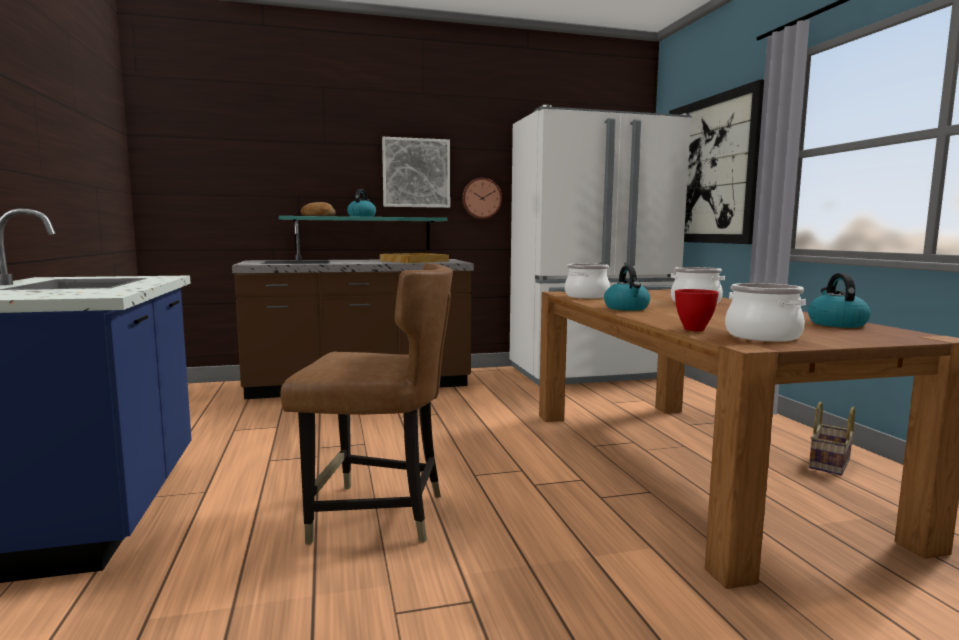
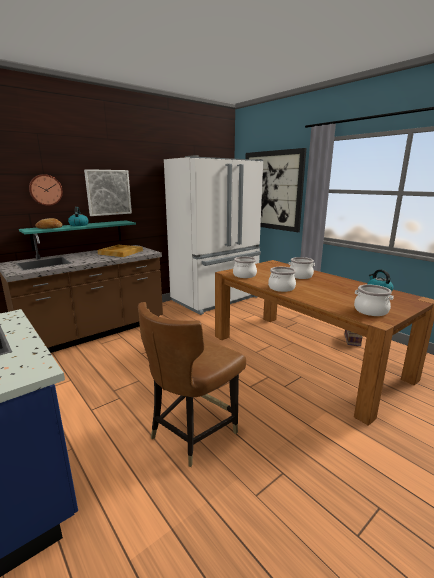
camera: 25 degrees left, 10 degrees up
(378, 515) = (192, 432): brown chair -> brown chair turned 150 degrees clockwise
(481, 198) = (148, 206): wall clock -> wall clock (45, 190)
(627, 308) = (281, 288): kettle -> cooking pot
(693, 329) = (338, 309): red bowl -> none

